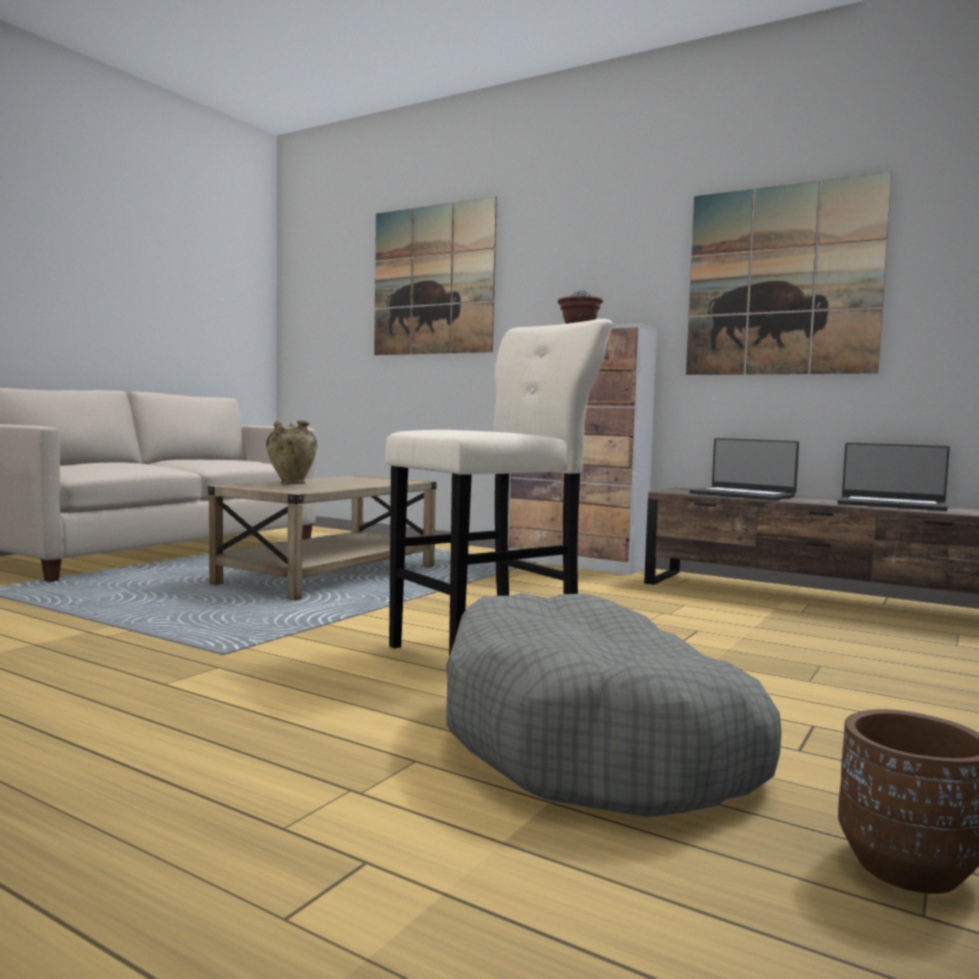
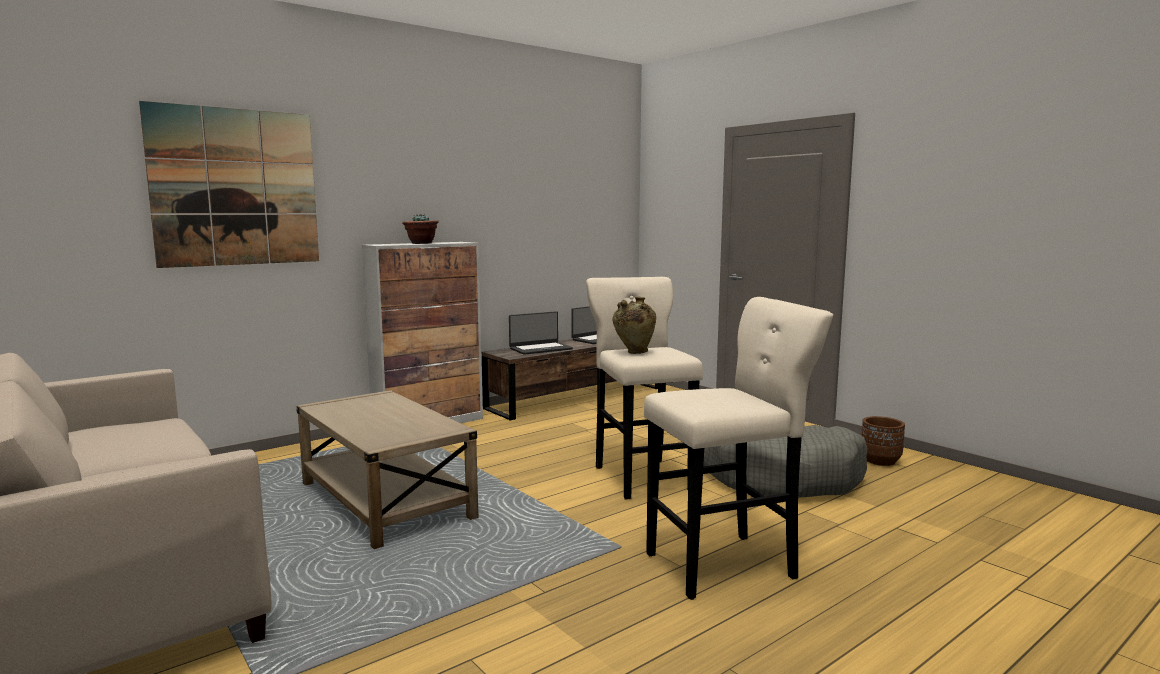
camera: 70 degrees left, 5 degrees up
(166, 707) = (727, 564): none -> beige stool
(291, 484) = (387, 428): beige vase -> beige vase (634, 352)
(782, 280) = (528, 212): picture -> none

